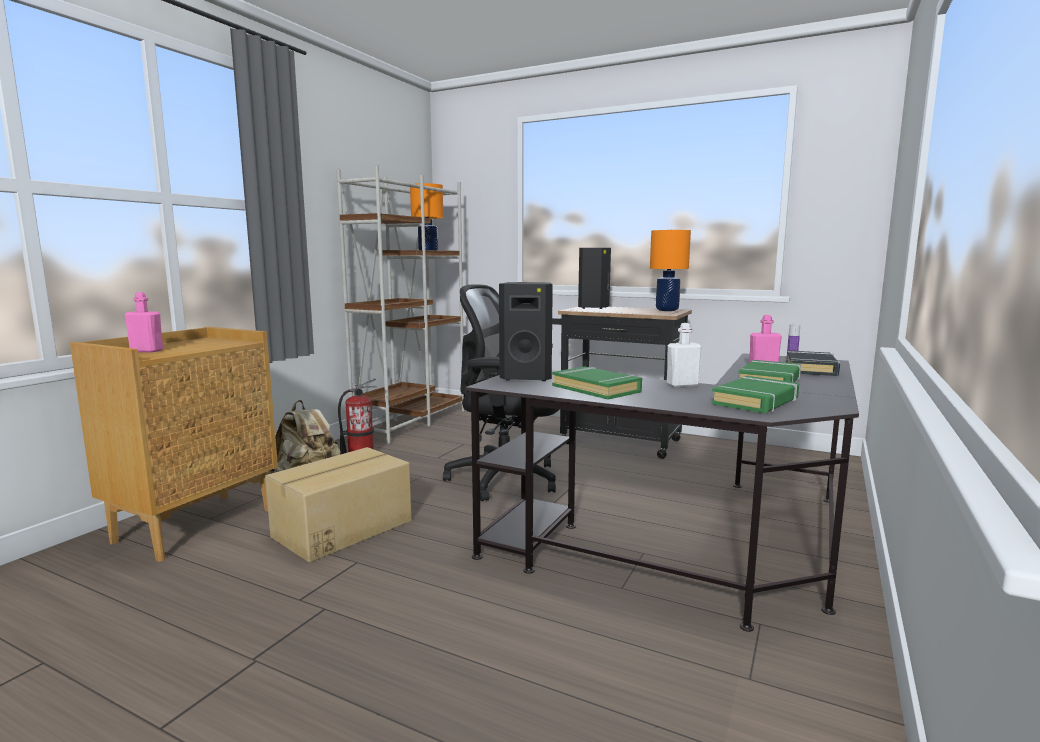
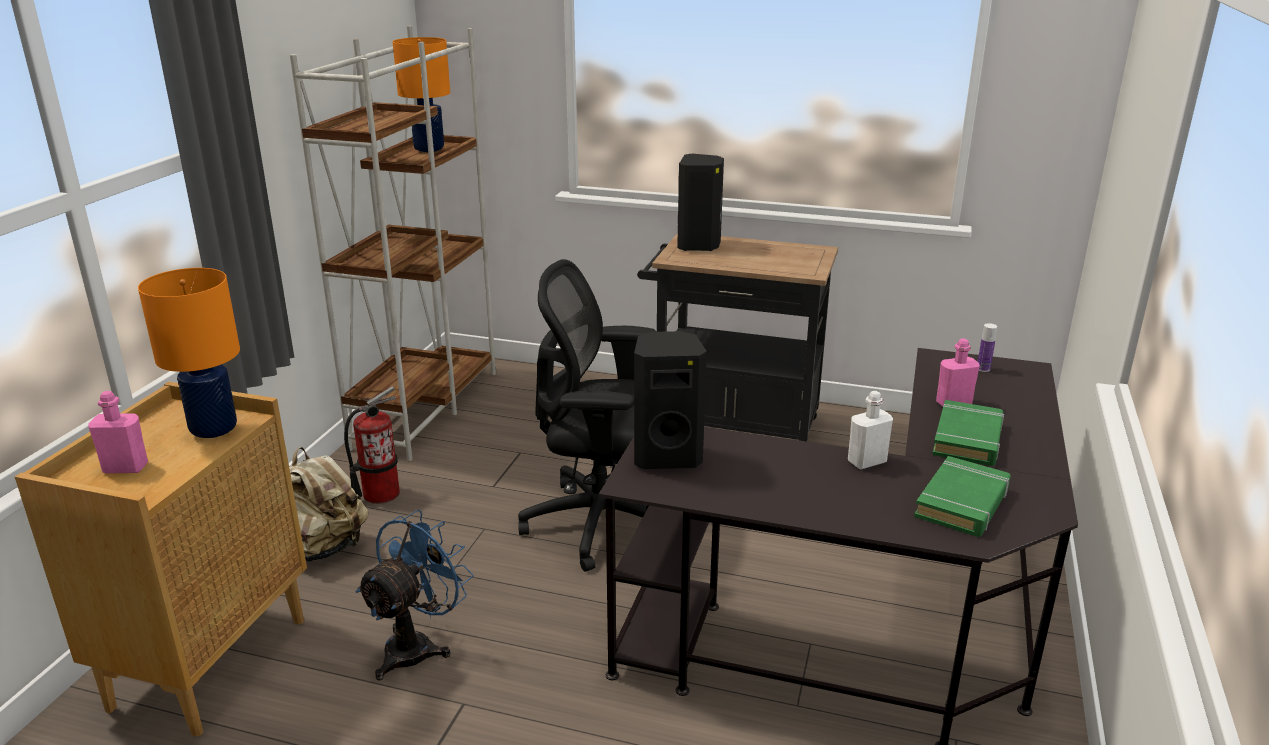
camera: 10 degrees left, 15 degrees up
(341, 529) = (417, 646): cardboard box -> blue fan
(596, 389) = (767, 484): green book -> none
(666, 310) = (805, 256): orange table lamp -> orange table lamp (213, 431)
(811, 369) = (1010, 396): black book -> none

